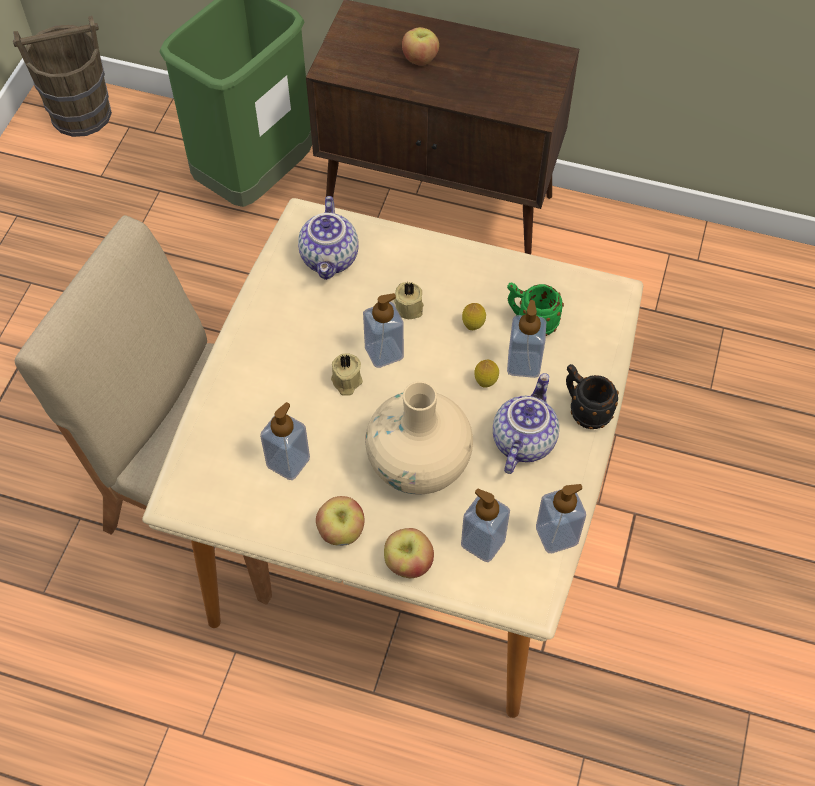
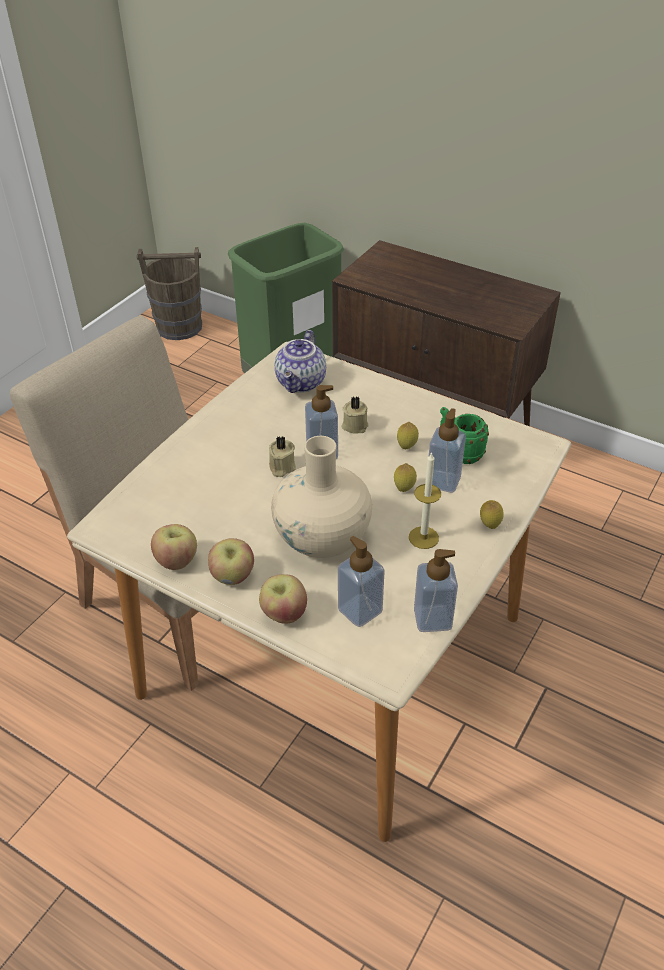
camera: 15 degrees right, 15 degrees down
(288, 462) = (208, 515): soap dispenser -> none
(420, 58) = (426, 281): apple -> apple (177, 560)
(522, 440) = (423, 537): teapot -> candle
(584, 410) = (489, 525): black mug -> lemon

